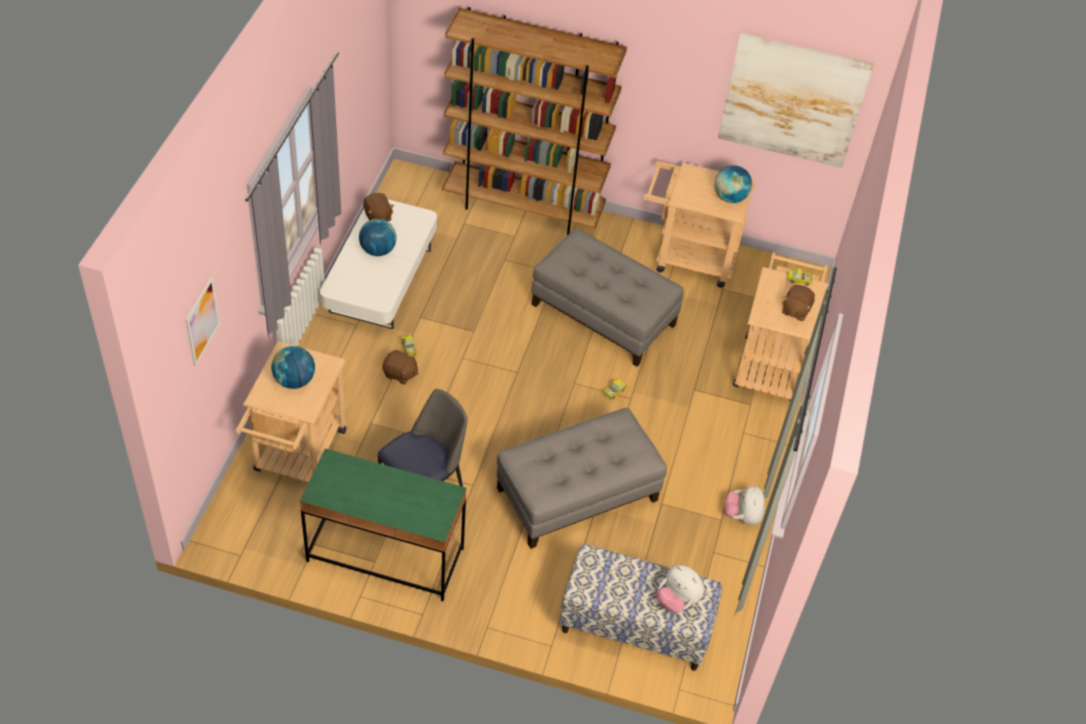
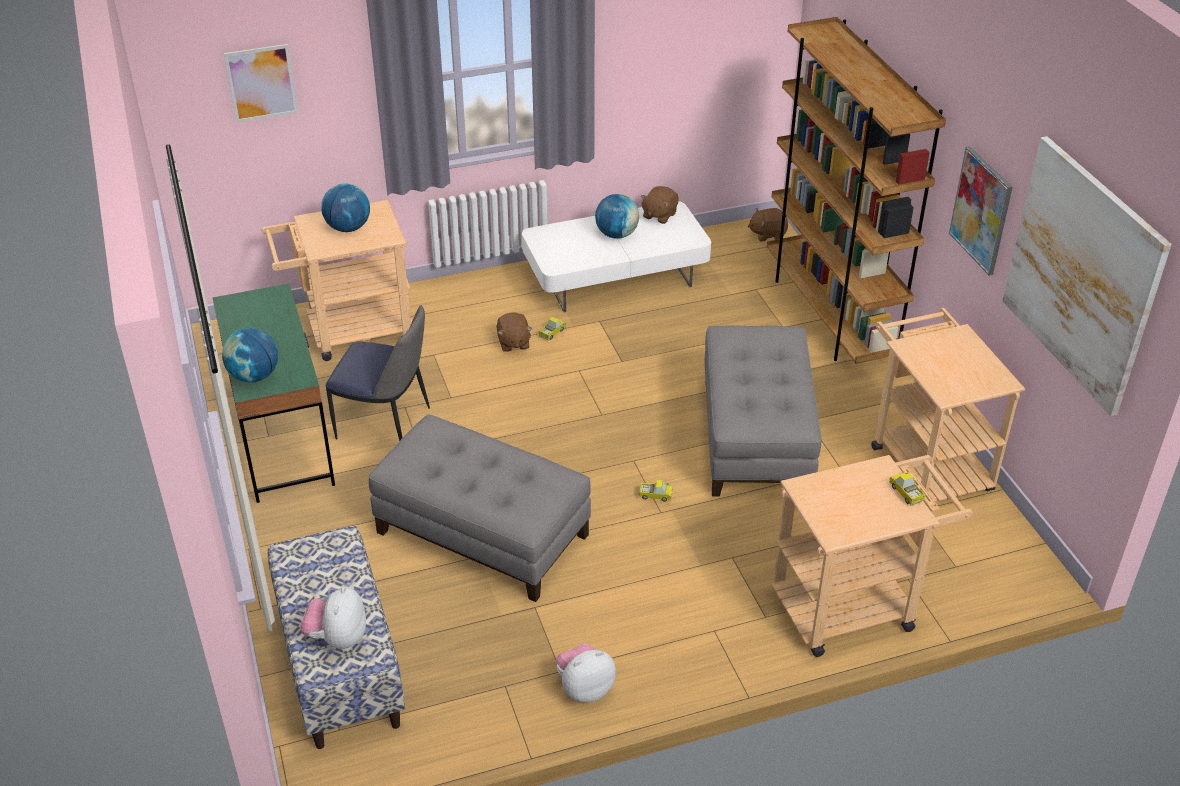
camera: 60 degrees right, 10 degrees down
(676, 91) = (981, 210): none -> picture
(730, 197) = (964, 381): globe -> globe (254, 376)
(795, 310) = (852, 511): brown plush toy -> brown plush toy (767, 234)

